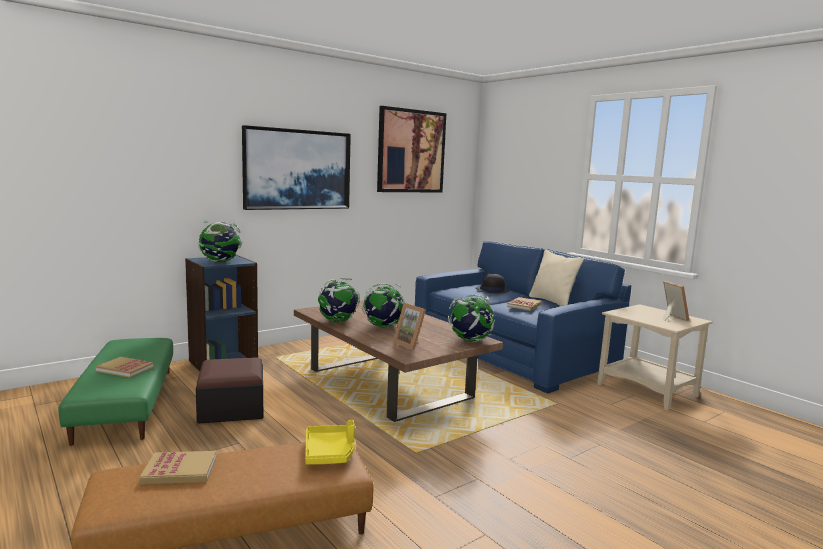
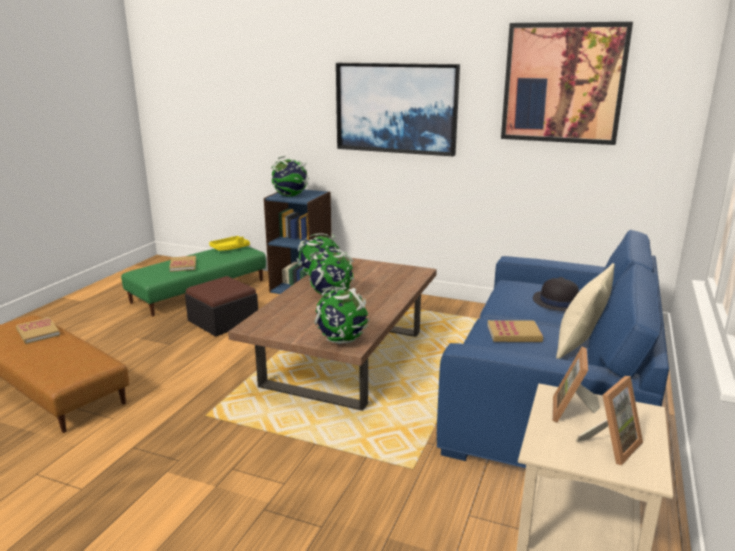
camera: 60 degrees right, 10 degrees up
(330, 453) = (84, 365): yellow tray -> yellow tray (230, 248)
(411, 344) = (290, 319): picture frame -> picture frame (572, 412)

